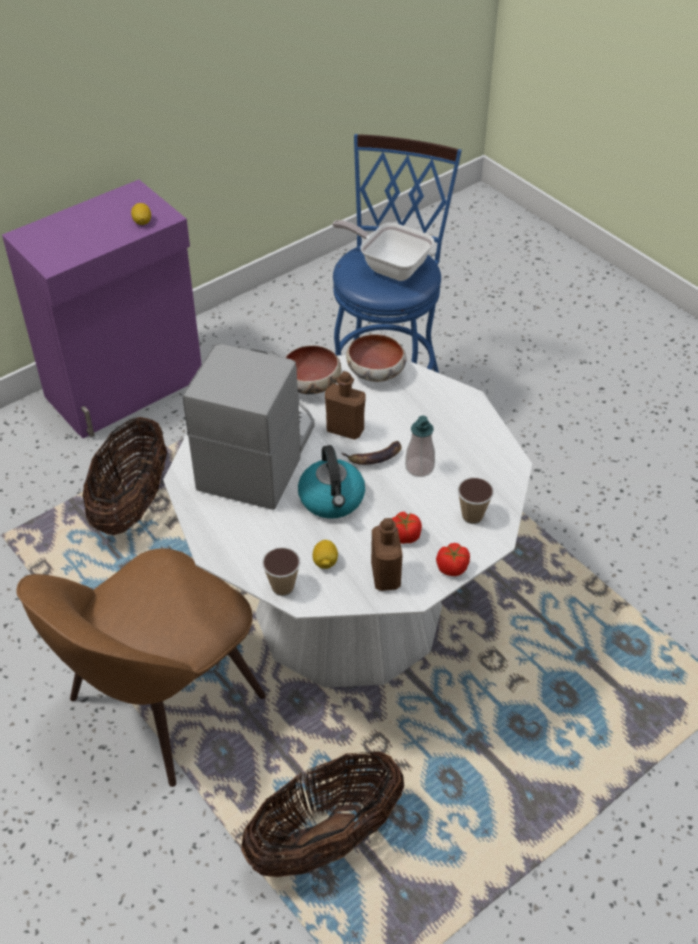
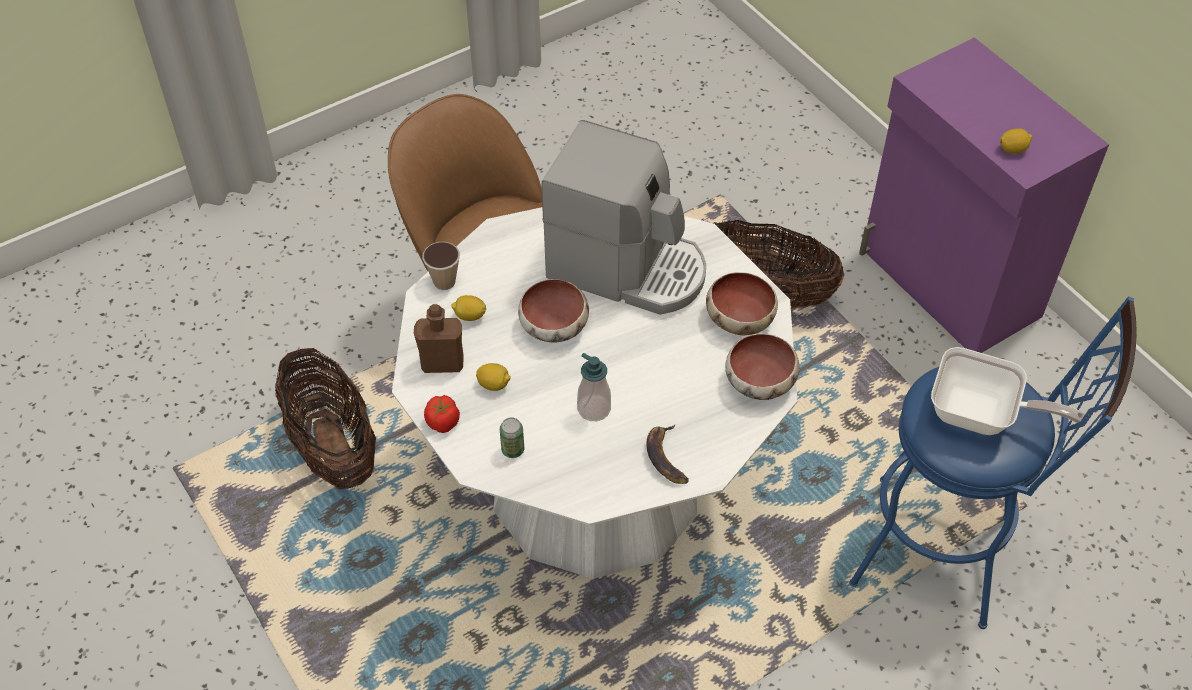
camera: 95 degrees right, 5 degrees up
(332, 499) = (554, 327): kettle -> bowl
(345, 430) = (661, 345): brown bottle -> none
(374, 457) = (614, 368): banana -> banana (665, 457)
(389, 266) = (981, 416): frying pan -> frying pan turned 75 degrees clockwise
(404, 536) = (494, 384): tomato -> lemon
(472, 516) = (513, 450): cup -> can

